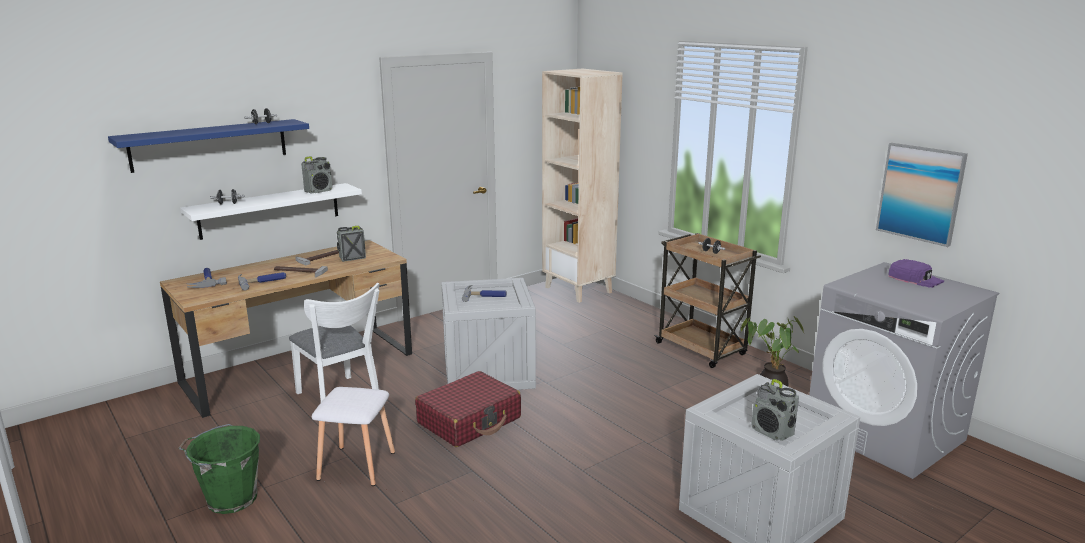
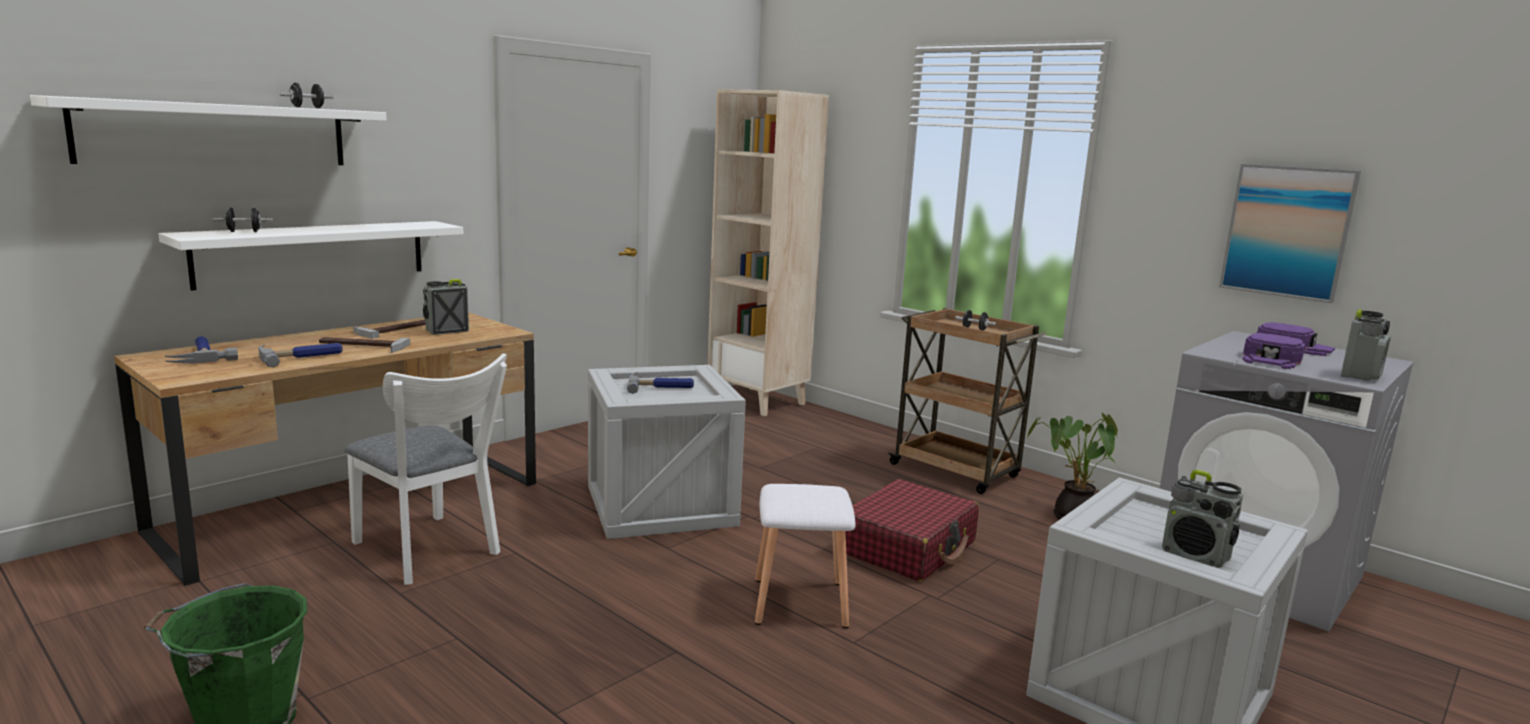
camera: 10 degrees left, 5 degrees down
(210, 145) = (216, 134): blue shelf -> white shelf
(319, 191) = (395, 226): radio -> radio (1361, 375)
(356, 465) = (475, 651): white stool -> white stool (798, 601)
(469, 421) = (651, 575): red suitcase -> red suitcase (908, 547)
(885, 291) = (1271, 359): none -> purple cap

